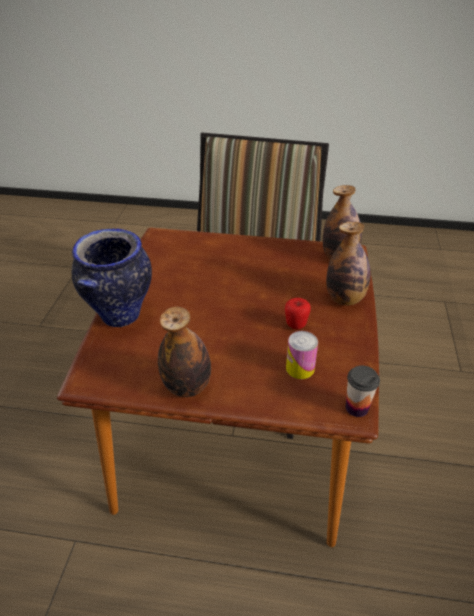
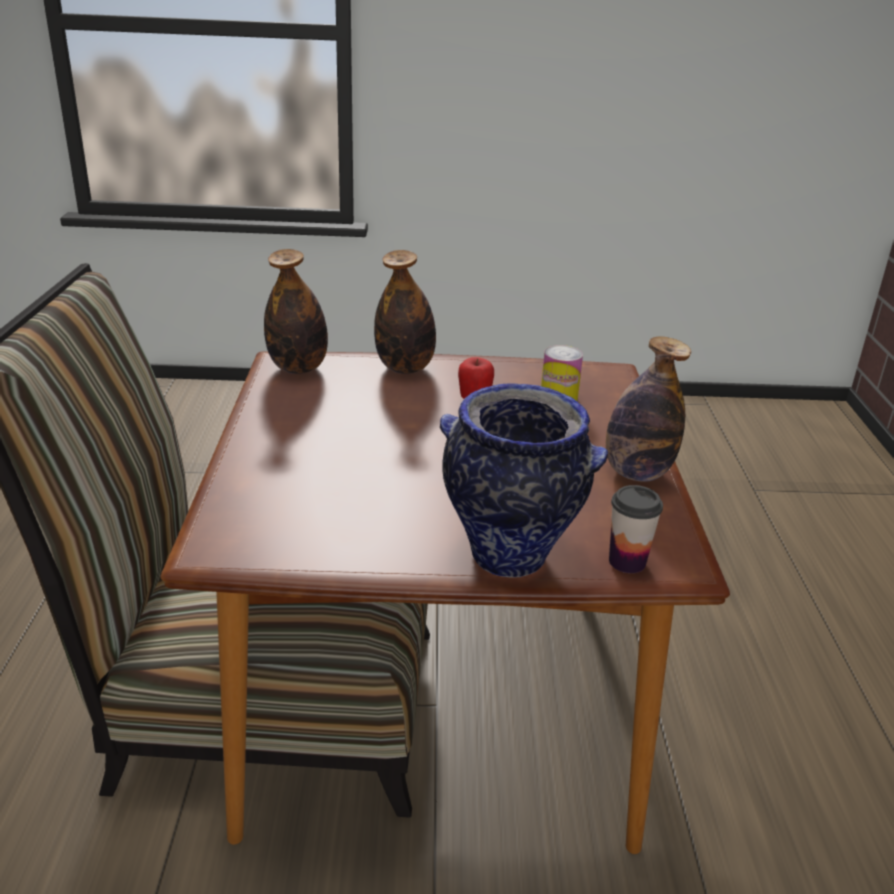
camera: 100 degrees left, 10 degrees down
(356, 408) = (603, 369): cup -> cup (627, 562)

